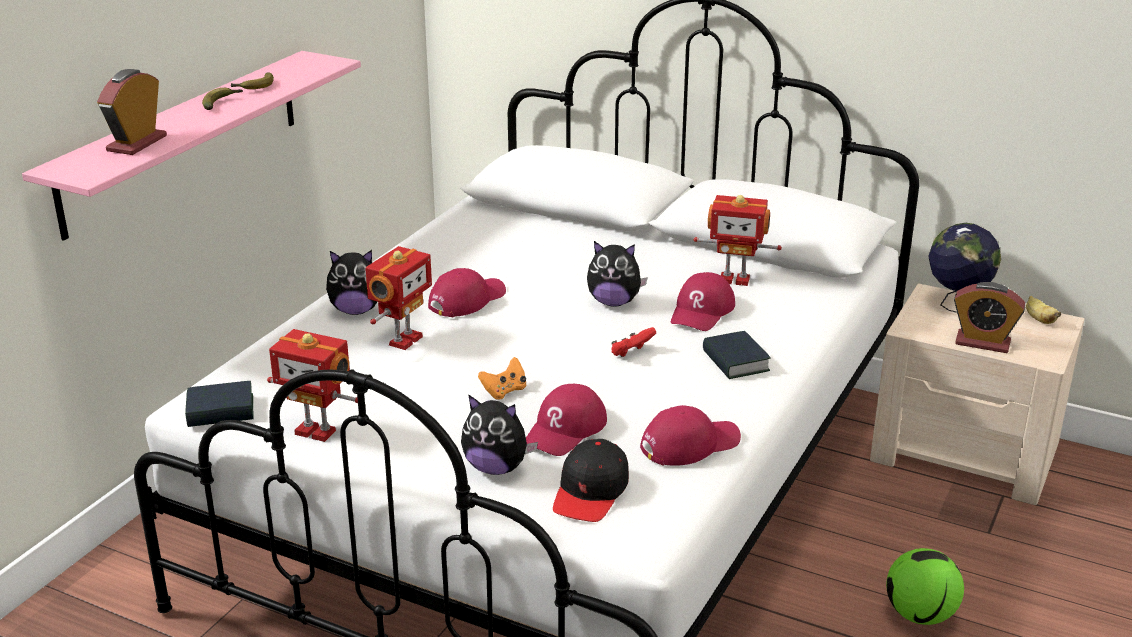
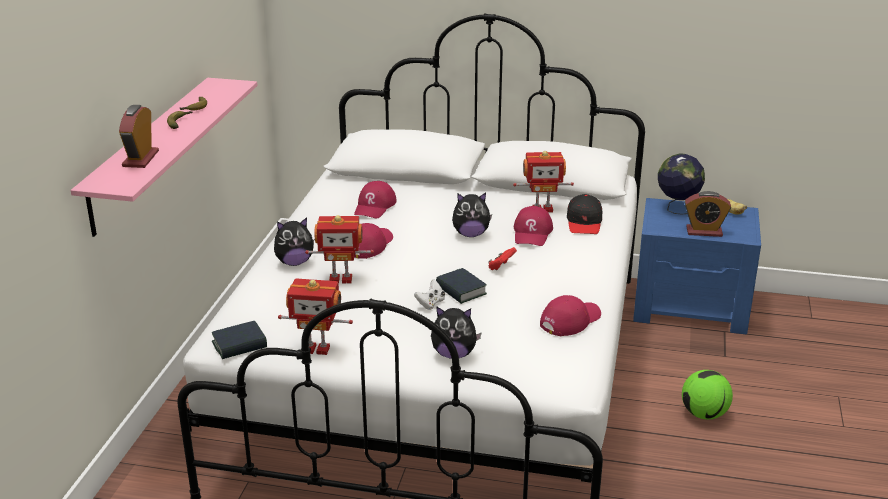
camera: 15 degrees left, 0 degrees up
(403, 340) = (340, 279): toy robot -> toy robot turned 75 degrees clockwise
(504, 391) = (430, 303): orange game controller -> white game controller
(565, 429) = (485, 323): red cap -> red cap (375, 206)
(591, 492) = (524, 360): black cap -> black cap (584, 222)
(735, 361) = (571, 263): book -> book (461, 290)
(966, 452) = (691, 307): beige nightstand -> blue nightstand

